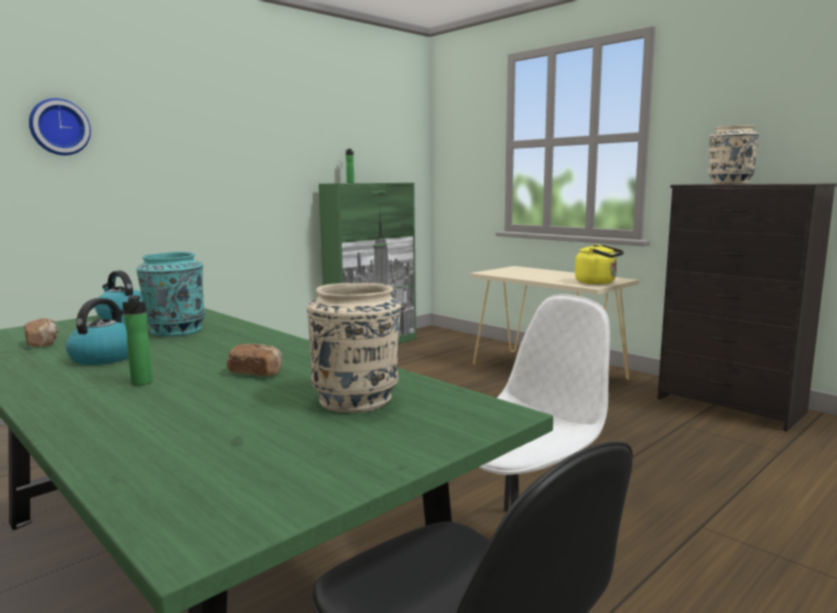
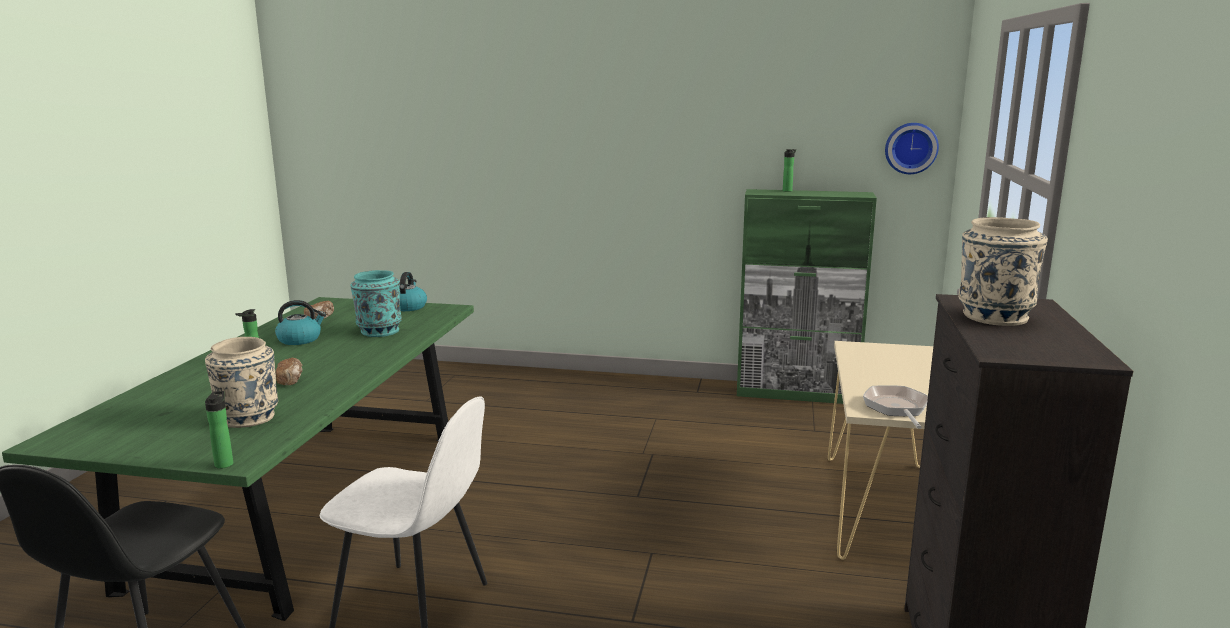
camera: 55 degrees right, 5 degrees up
(59, 127) = (489, 132): wall clock -> wall clock (911, 148)
(500, 420) = (224, 463): none -> bottle
(598, 282) = (897, 408): yellow kettle -> frying pan

